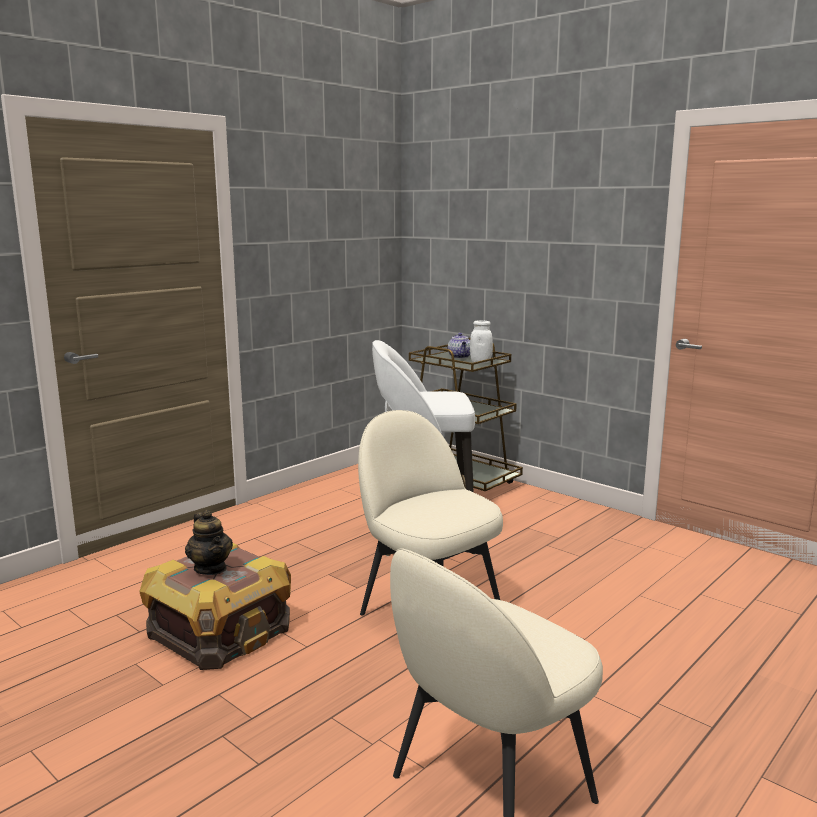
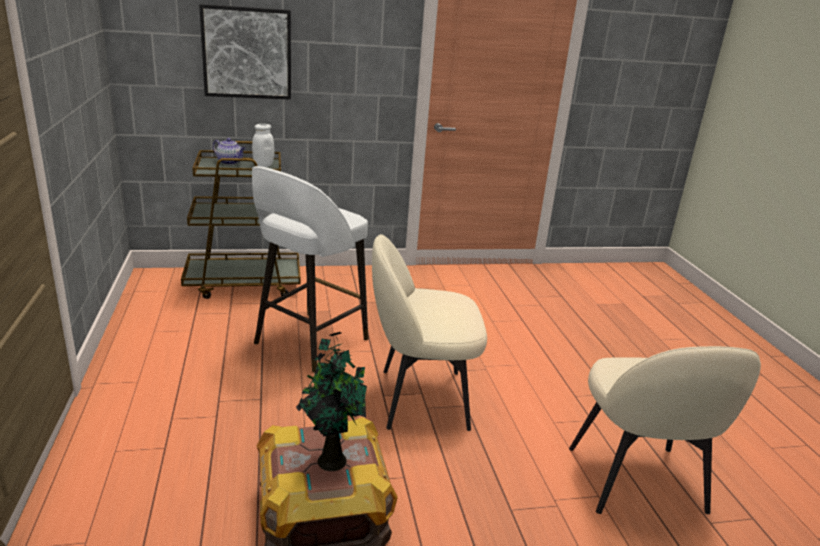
camera: 55 degrees left, 10 degrees up
(211, 568) = (330, 459): teapot -> potted plant
(495, 254) = (247, 53): none -> picture

